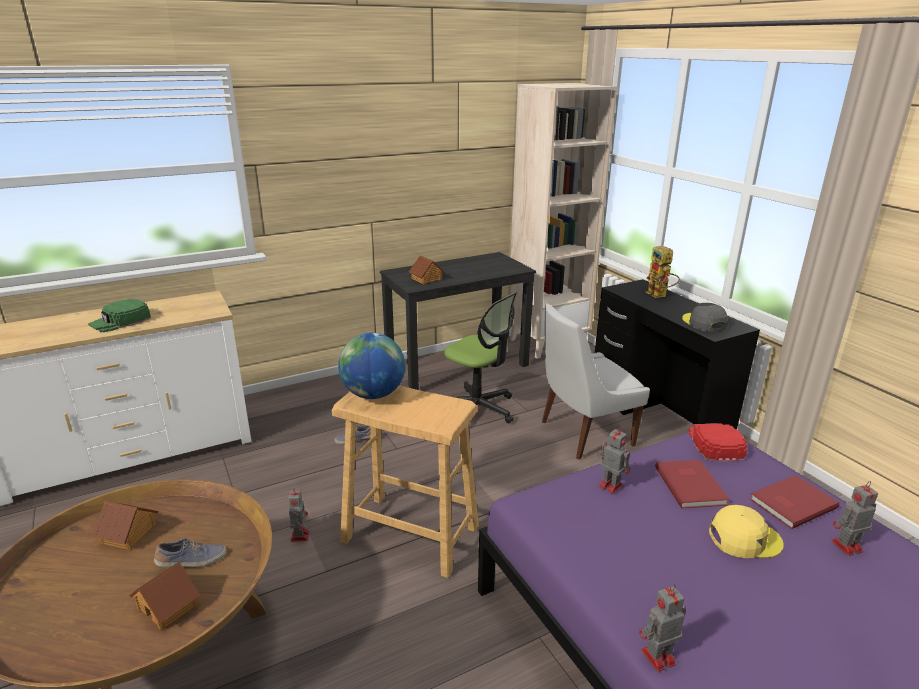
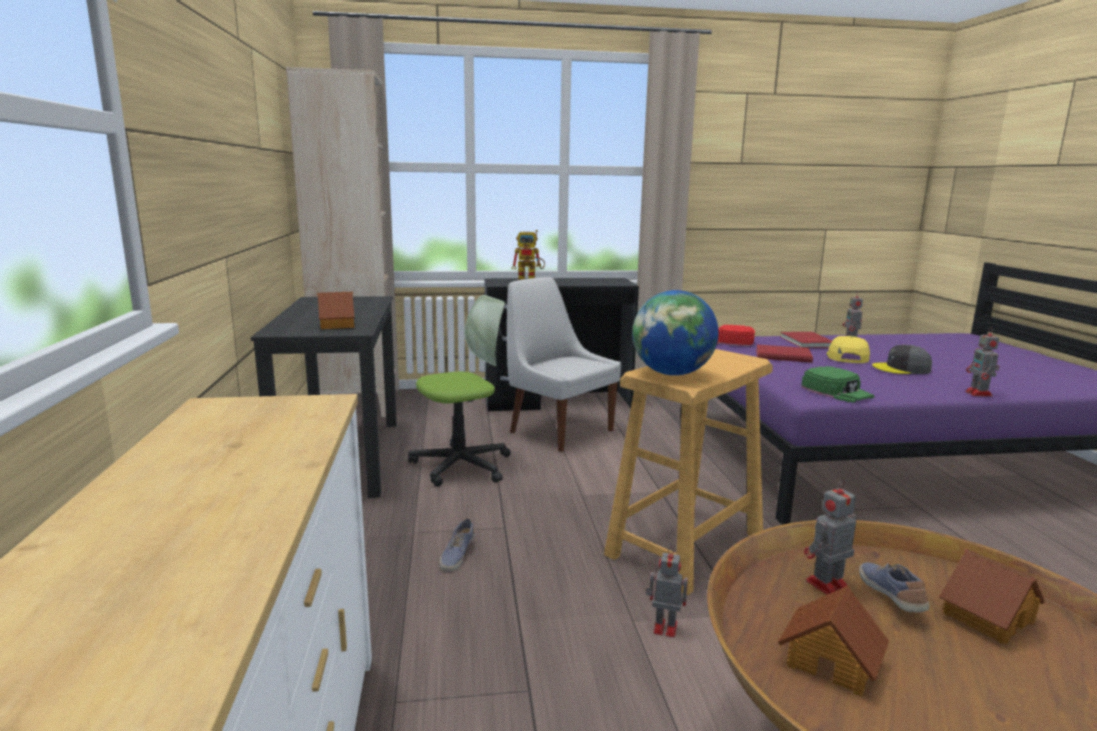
camera: 70 degrees left, 10 degrees down
(120, 321) = (227, 482): green cap -> green cap (837, 391)
(583, 434) = (558, 431): white chair -> white chair turned 135 degrees clockwise
(609, 485) = (782, 371): toy robot -> toy robot (825, 585)
(703, 323) = (601, 282): grey cap -> grey cap (902, 368)

